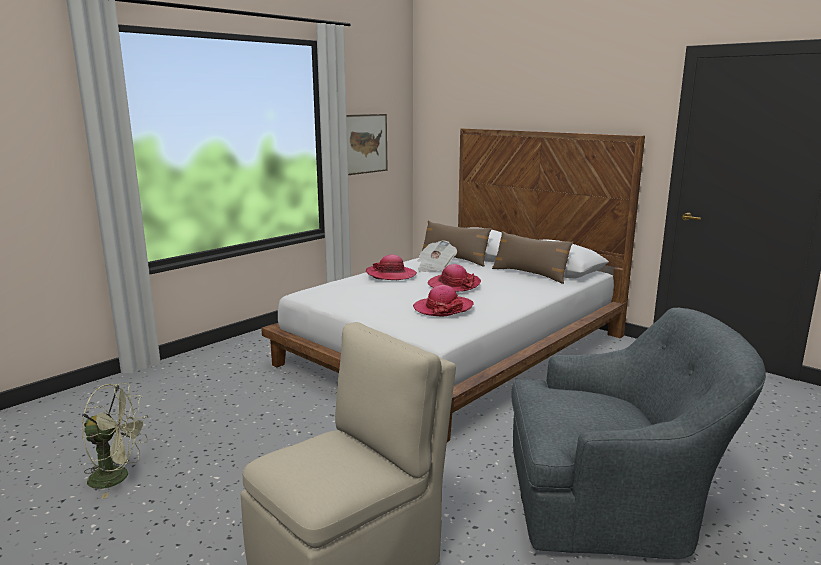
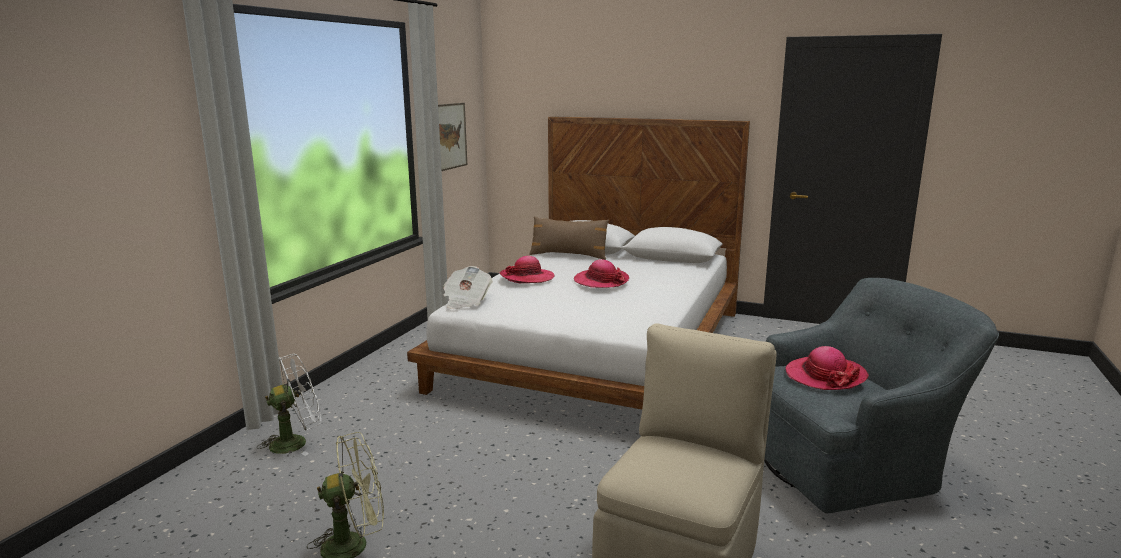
camera: 20 degrees left, 0 degrees up
(150, 388) = (296, 442): none -> white fan
(435, 267) = (561, 265): newspaper -> newspaper (466, 301)
(443, 308) = (617, 305): hat -> hat (825, 376)
(530, 274) = (657, 263): brown pillow -> none

